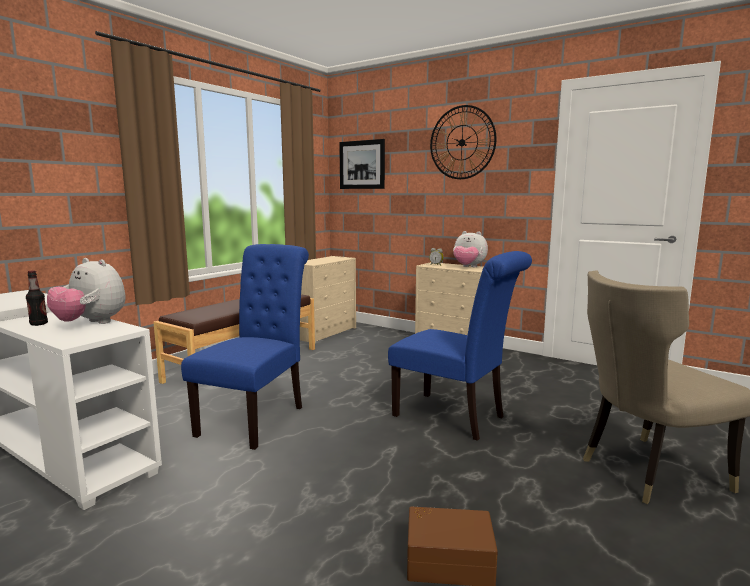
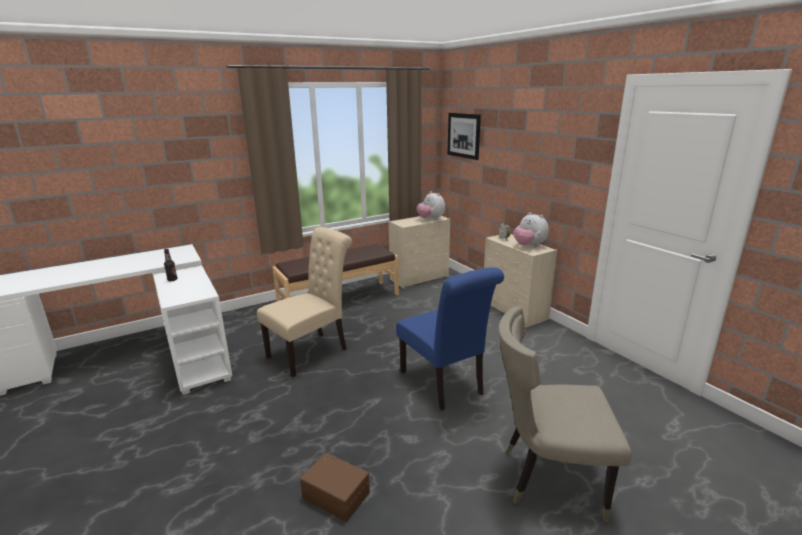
camera: 25 degrees right, 10 degrees up
(91, 323) = (196, 284): plush toy -> plush toy (431, 219)
(256, 418) = (312, 351): blue chair -> beige chair
(462, 142) = (538, 127): wall clock -> none

